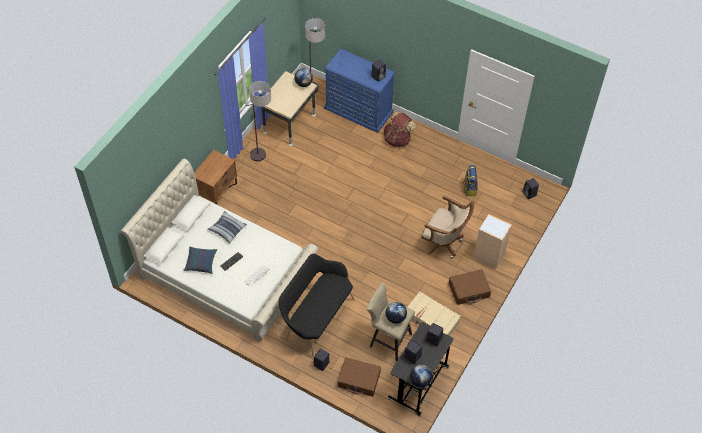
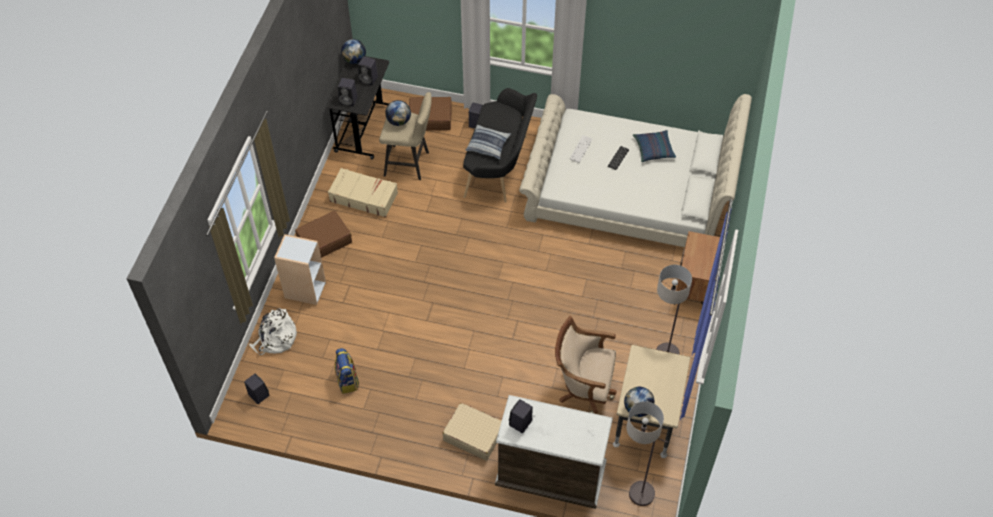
camera: 165 degrees right, 0 degrees up
(227, 229) = (643, 194): pillow -> pillow (488, 145)
(359, 110) = (550, 473): blue dresser -> white dresser
(397, 139) = (473, 435): brown backpack -> beige suitcase
(444, 244) = (367, 291): office chair -> office chair (582, 390)
(514, 226) = (275, 339): none -> white backpack

